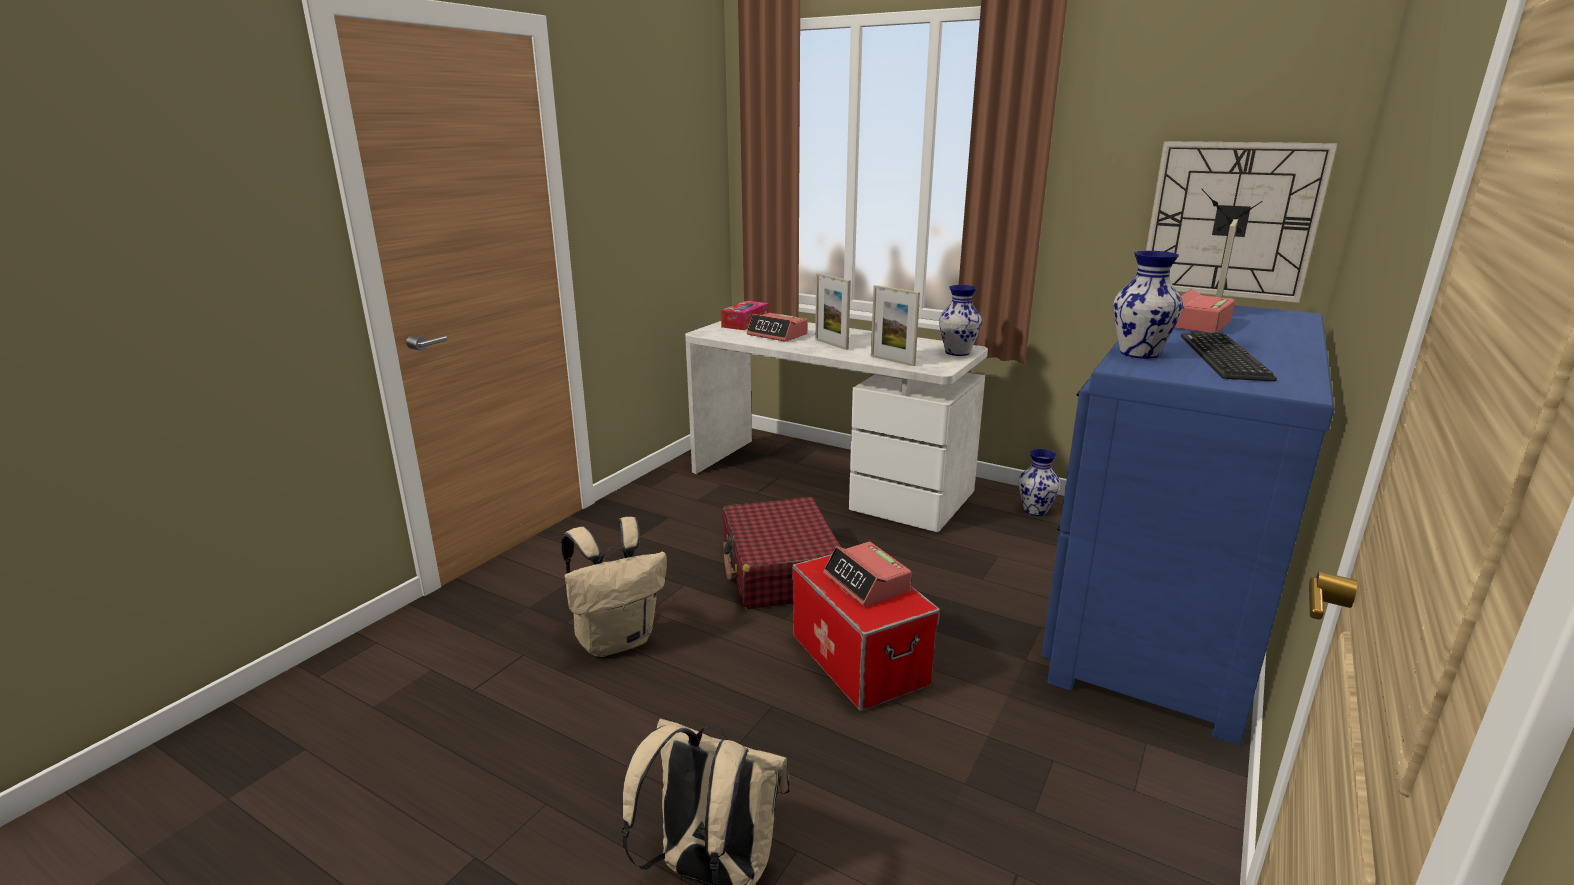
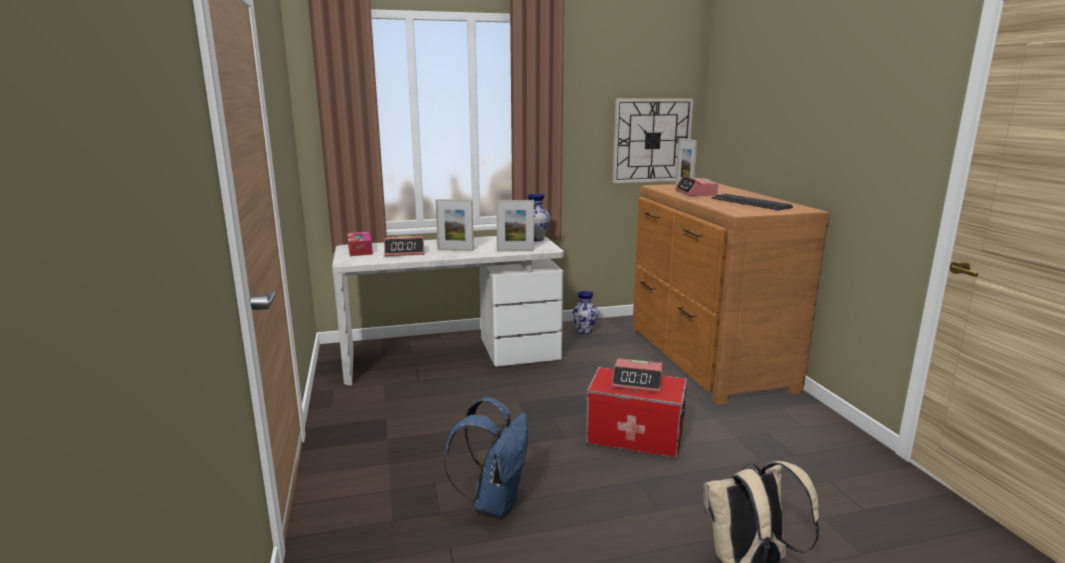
camera: 45 degrees left, 5 degrees down
(617, 639) = (495, 501): beige backpack -> blue backpack
(780, 570) = (516, 415): red suitcase -> none
(1140, 353) = (723, 207): vase -> none
(1155, 619) = (706, 359): blue dresser -> brown dresser

